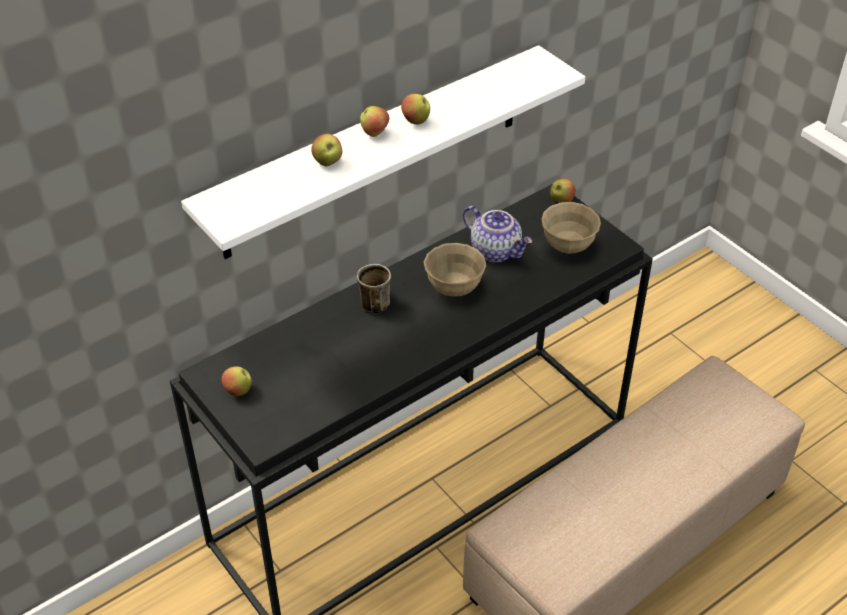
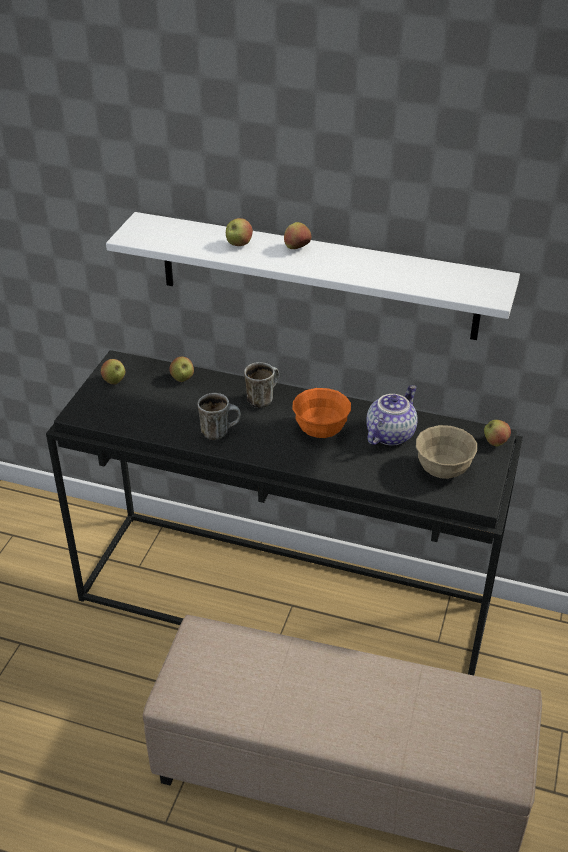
camera: 55 degrees right, 5 degrees down
(393, 352) = (220, 432): none -> mug
(416, 121) = (334, 259): apple -> apple (182, 379)
(454, 288) = (320, 431): beige bowl -> orange bowl
(496, 251) = (389, 434): teapot -> teapot turned 150 degrees counterclockwise

